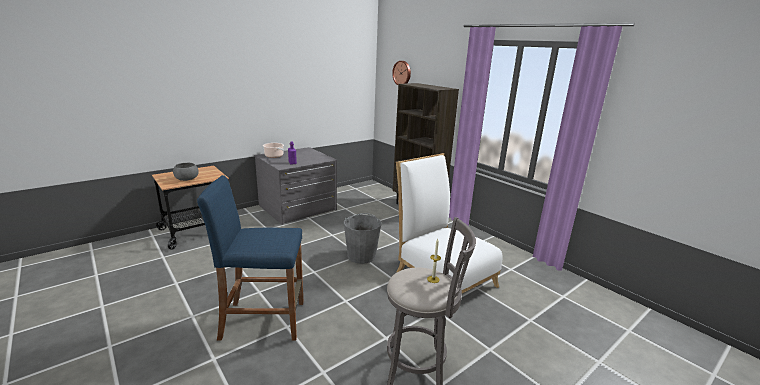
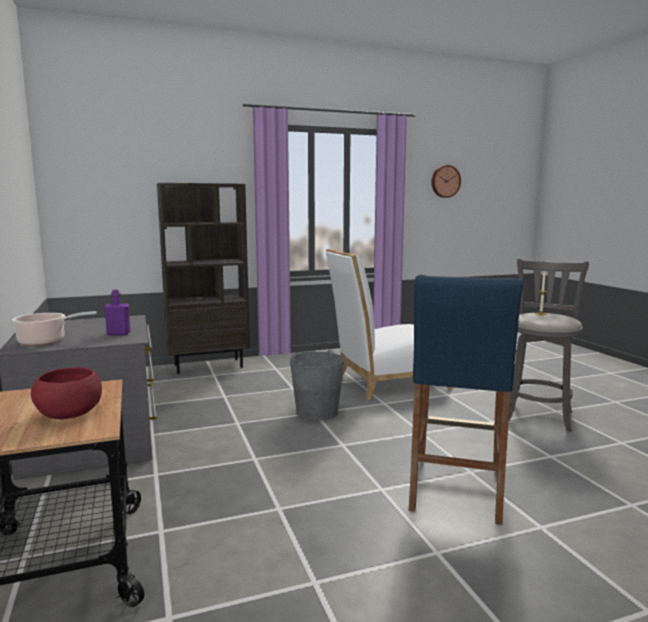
camera: 70 degrees left, 10 degrees down
(186, 179) = (70, 414): grey bowl -> red bowl
(402, 73) = (114, 172): wall clock -> wall clock (445, 181)

